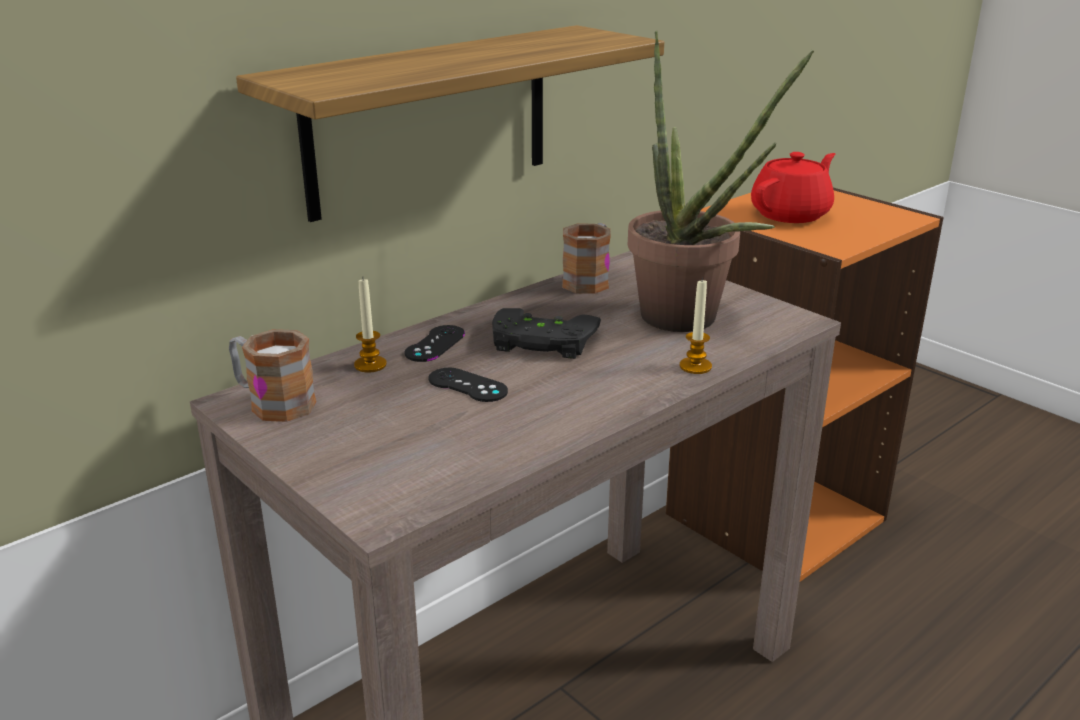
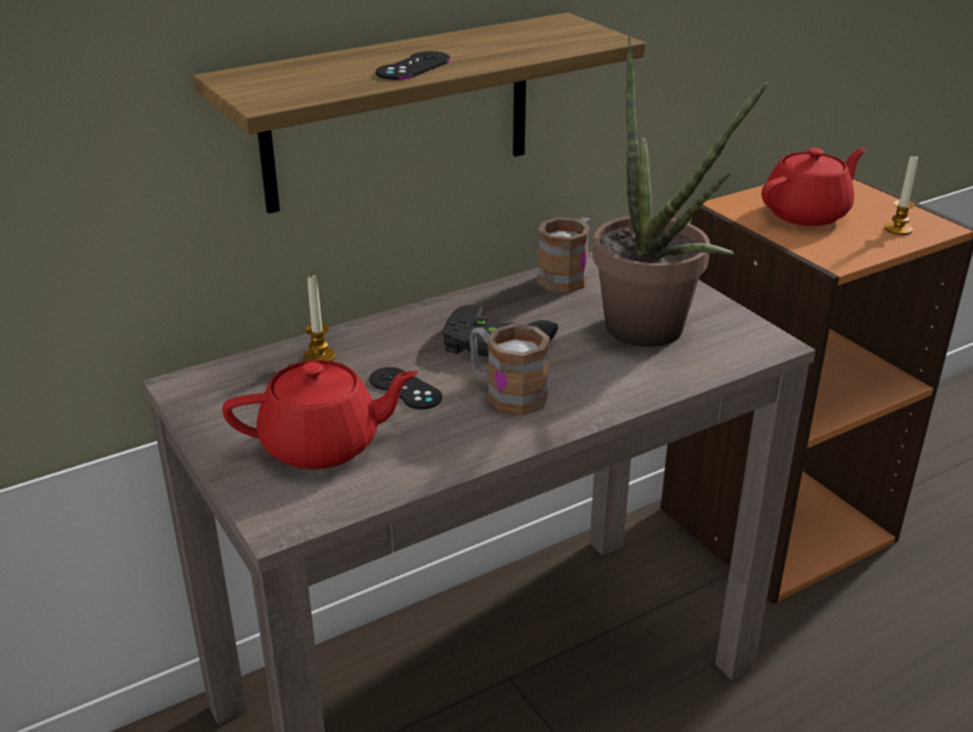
camera: 10 degrees right, 5 degrees up
(273, 403) = (216, 390): mug -> mug (506, 393)
(401, 441) = (323, 445): none -> red teapot
(435, 344) = (388, 338): black game controller -> black game controller (413, 66)
(695, 366) = (640, 389): candle -> candle (898, 229)

